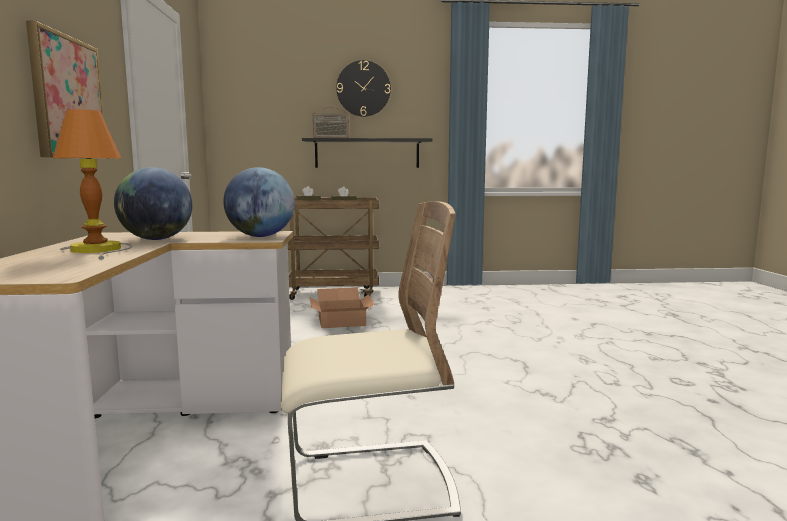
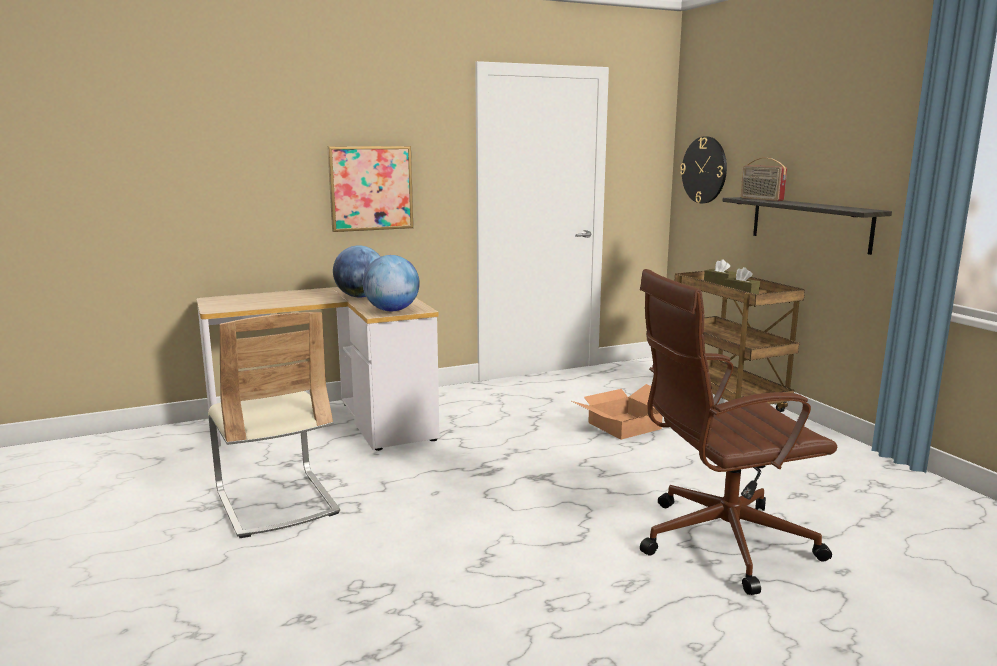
camera: 70 degrees right, 5 degrees up
(99, 250) = (308, 297): table lamp -> none
(363, 88) = (816, 129): wall clock -> wall clock (704, 170)
(536, 332) = (720, 542): none -> brown office chair

